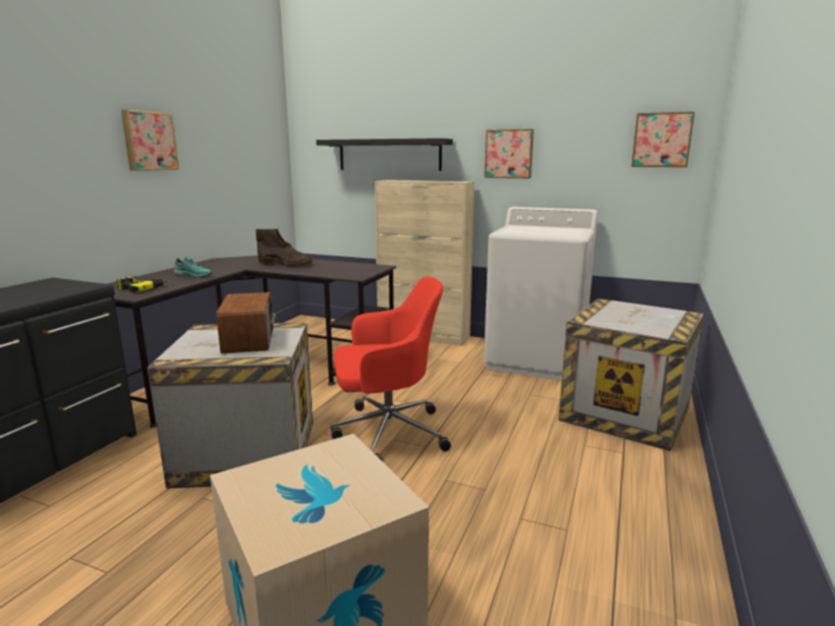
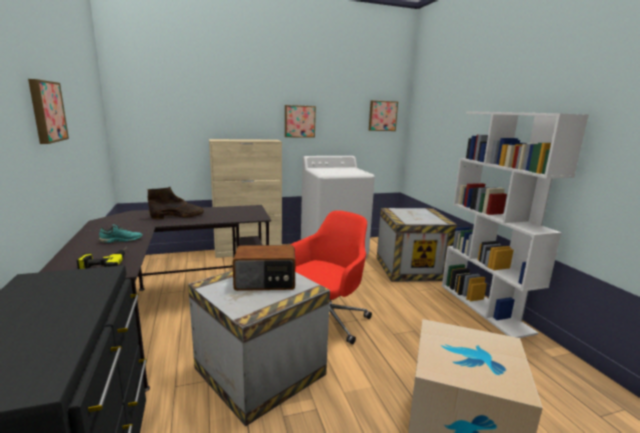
camera: 40 degrees left, 0 degrees up
(250, 340) = (265, 282): radio -> radio turned 135 degrees clockwise
(389, 155) = (209, 120): black shelf -> none
(672, 511) = (485, 307): none -> white bookcase

